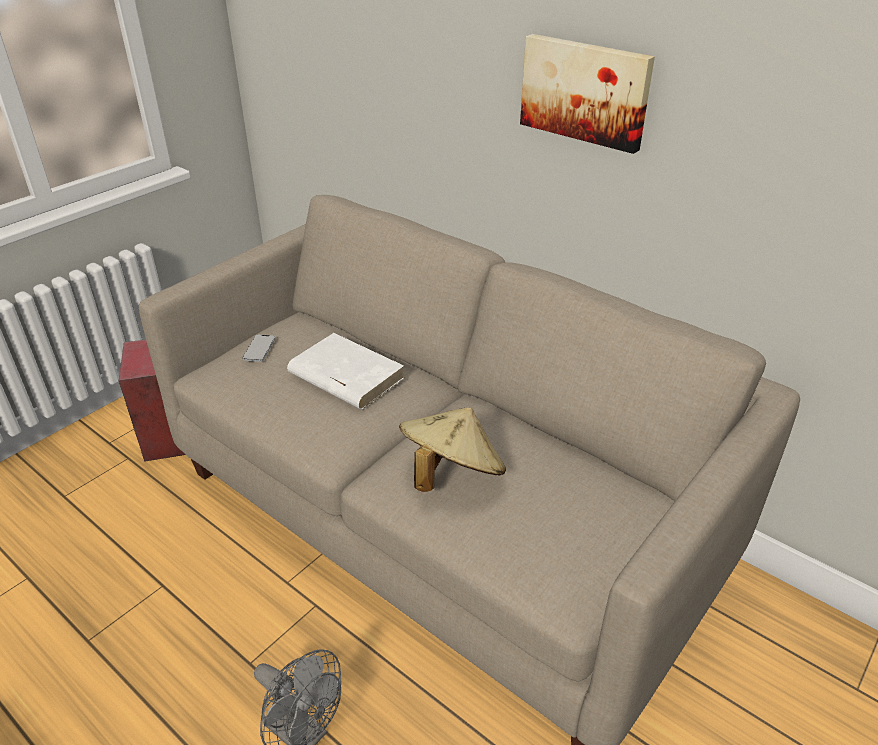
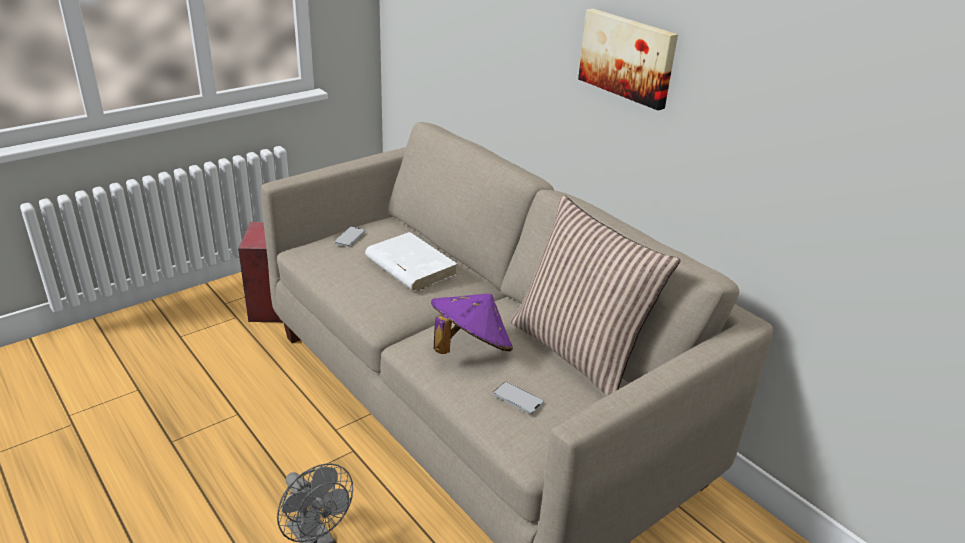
camera: 10 degrees right, 5 degrees down
(451, 474) = (470, 348): beige hat -> purple hat
(530, 532) = (518, 398): none -> phone
(575, 453) = (579, 351): none -> pillow

